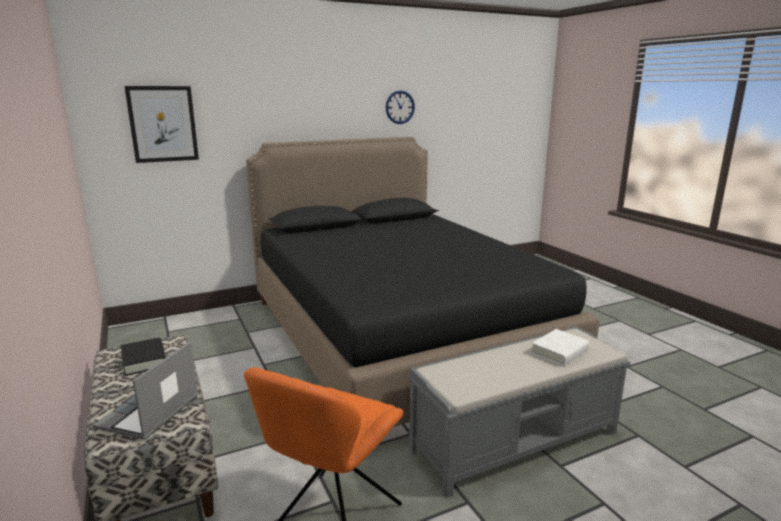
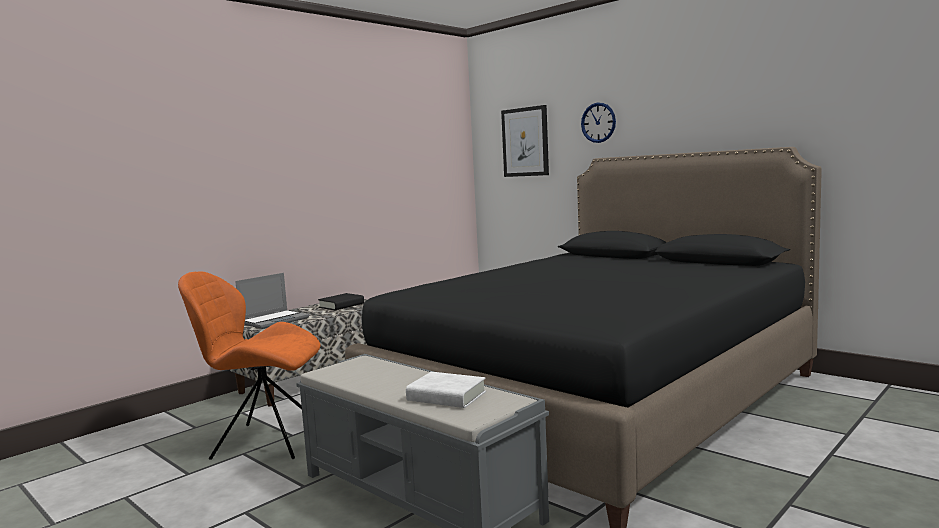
camera: 70 degrees right, 10 degrees down
(149, 413) = (274, 320): laptop -> laptop turned 135 degrees clockwise
(400, 107) = (785, 104): wall clock -> wall clock (598, 122)

